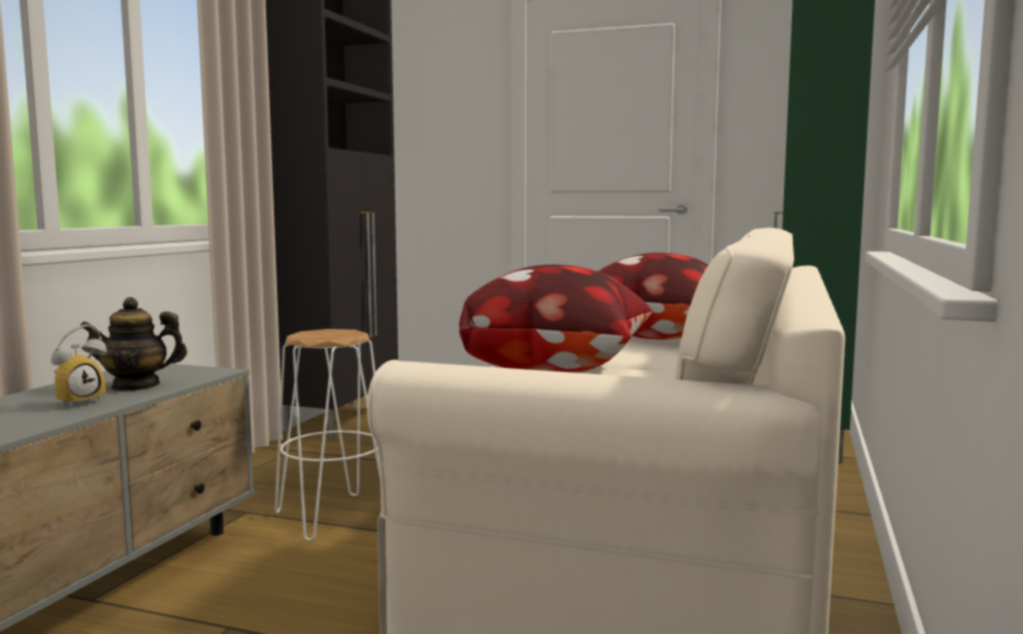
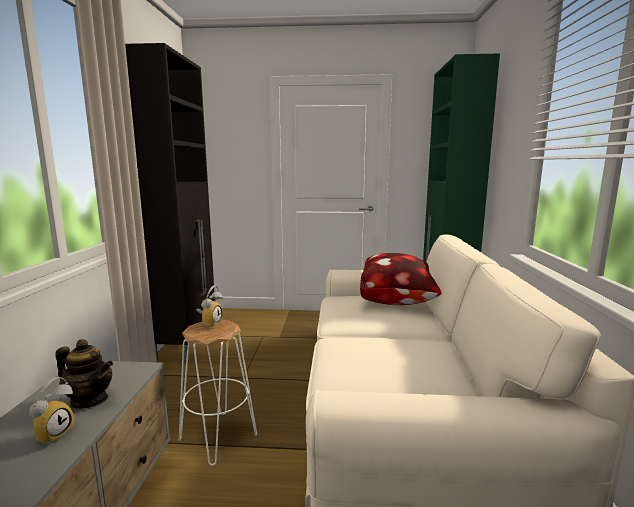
camera: 15 degrees left, 5 degrees up
(136, 386) = (89, 400): teapot -> teapot turned 135 degrees counterclockwise
(329, 331) = (210, 324): none -> alarm clock
(561, 371) = (376, 350): pillow -> none

